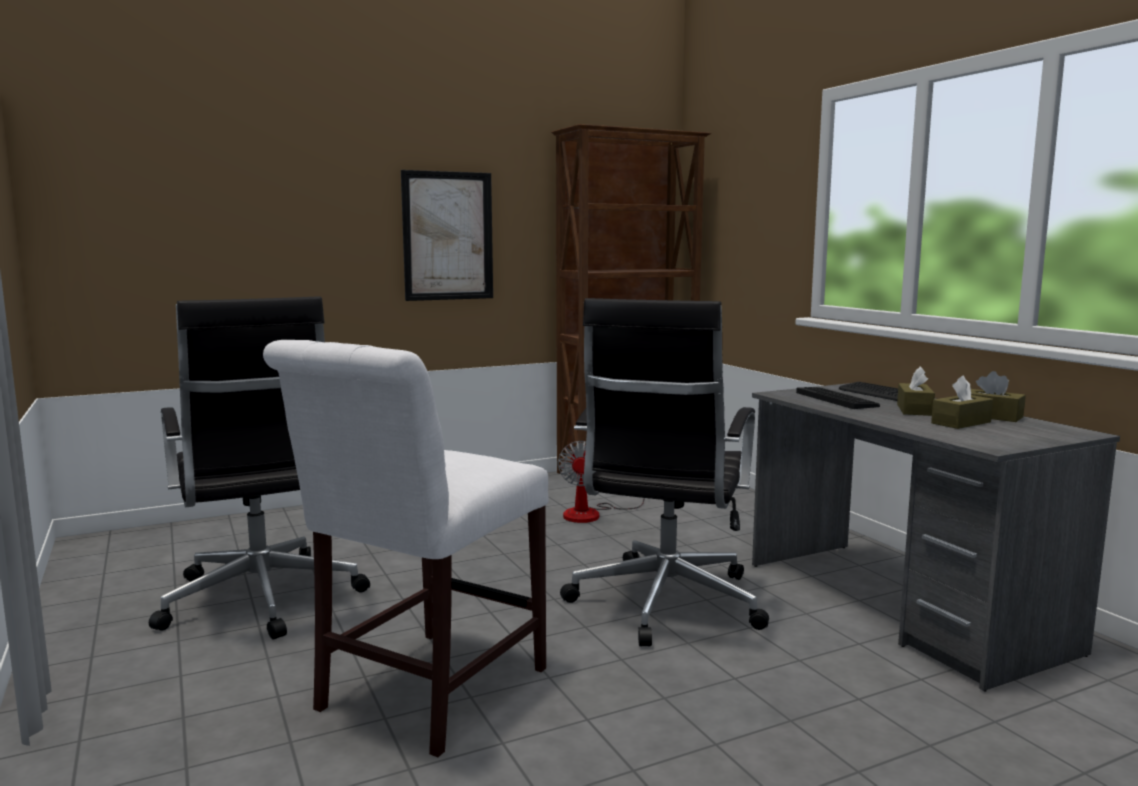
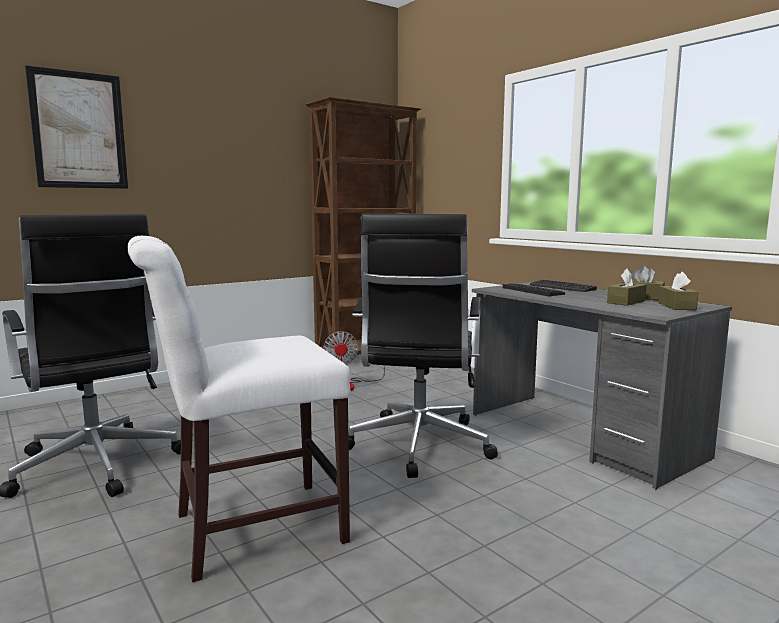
camera: 10 degrees left, 0 degrees up
(423, 694) = (248, 529): white chair -> white chair turned 45 degrees clockwise
(448, 236) = (229, 180): picture -> picture (79, 130)
(914, 410) = (589, 295): brown tissue box -> brown tissue box (676, 306)

